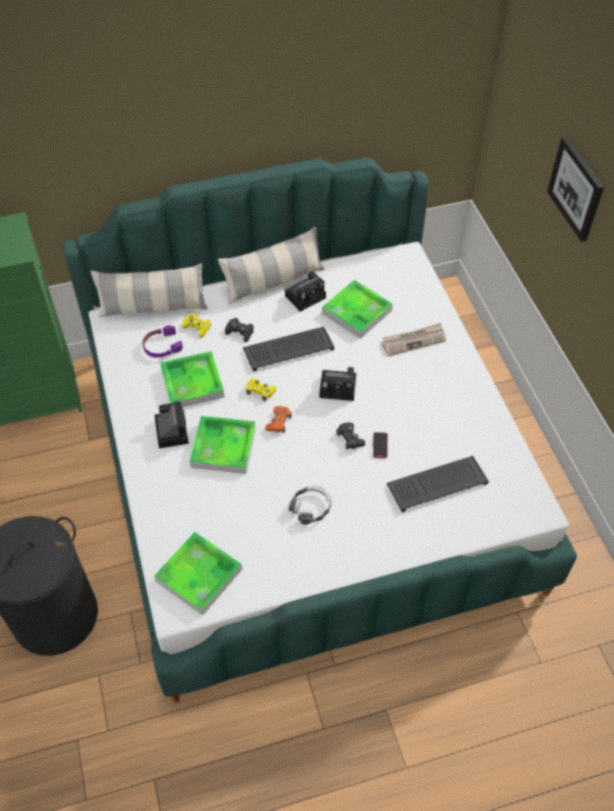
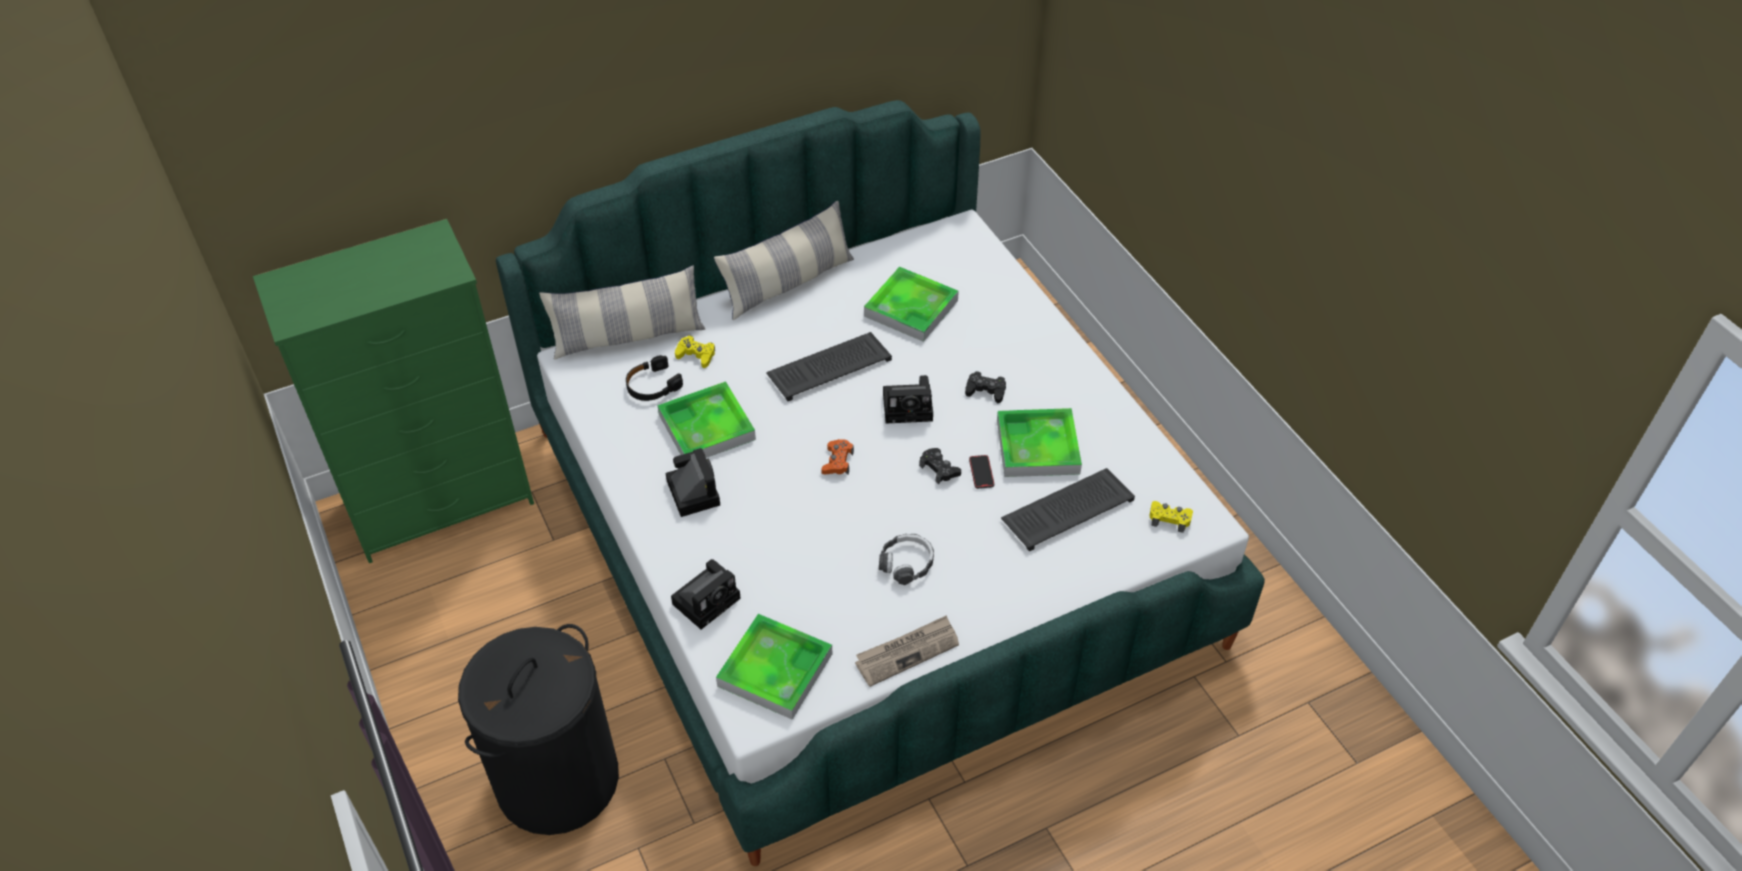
camera: 10 degrees left, 5 degrees down
(162, 346) = (652, 385): purple headphones -> black headphones
(223, 447) = (769, 503): tray -> tray (1037, 447)
(240, 332) = (757, 354): black game controller -> black game controller (985, 390)
(260, 391) = (803, 425): yellow game controller -> yellow game controller (1169, 519)
(306, 296) = (837, 296): camera -> camera (708, 599)
(413, 340) = (995, 335): newspaper -> newspaper (907, 652)
(576, 188) = (1188, 101): picture -> none

